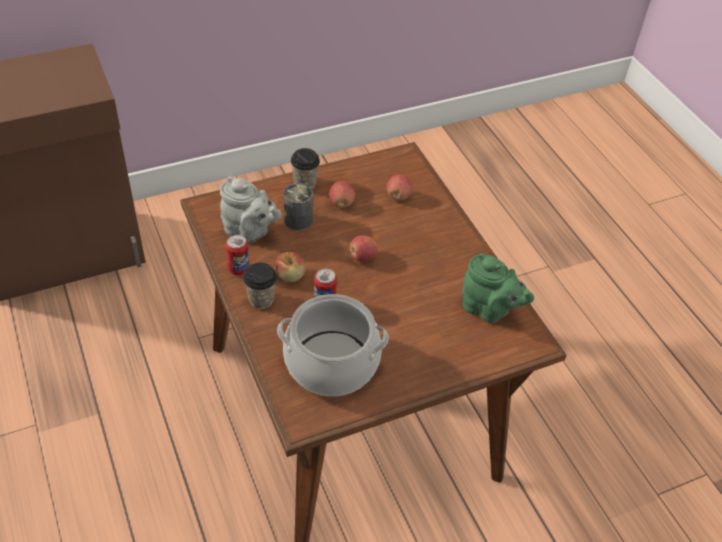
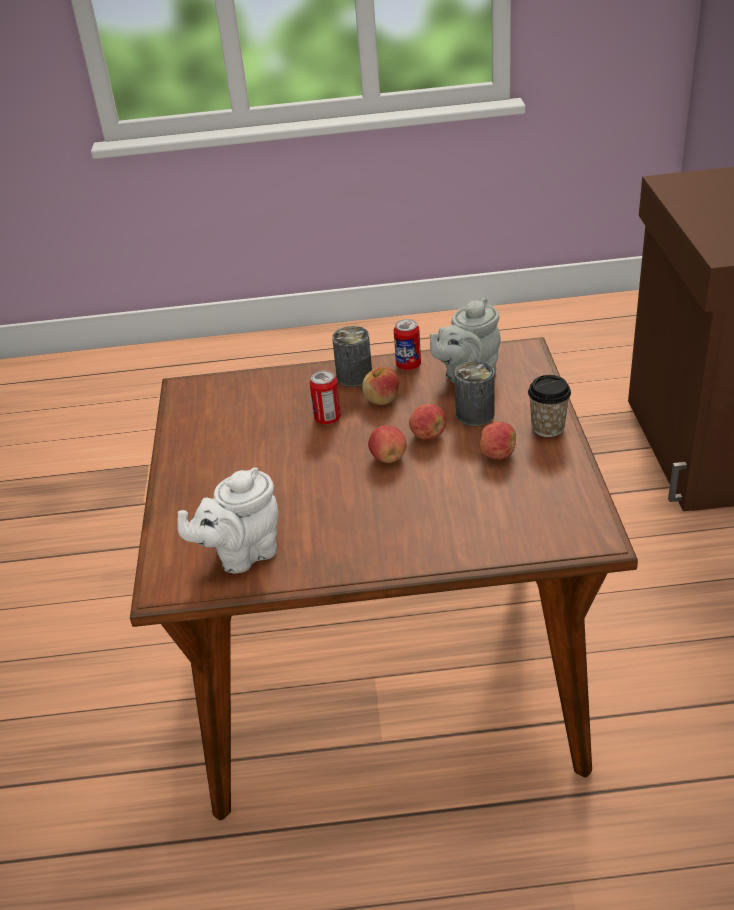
camera: 115 degrees right, 10 degrees down
(261, 300) = (354, 376): cup -> can
(331, 364) = (240, 413): cooking pot -> none
(398, 196) = (498, 511): apple -> apple (428, 435)
(489, 310) = (241, 554): green teapot -> white teapot

